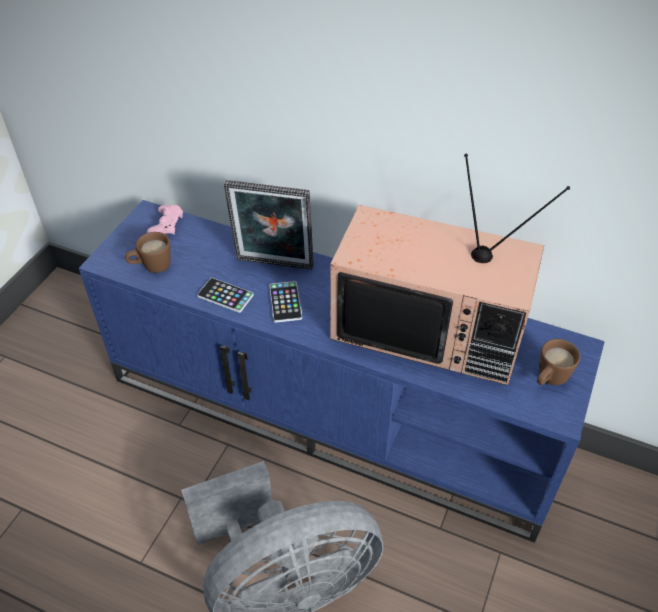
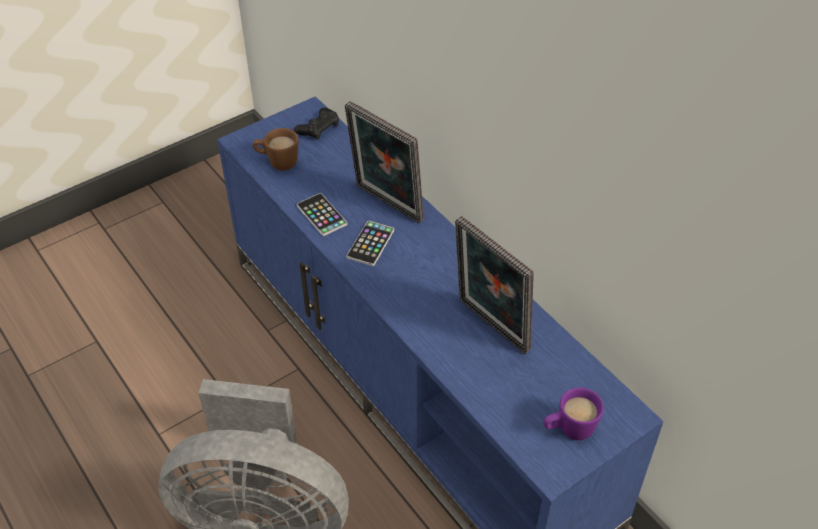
camera: 30 degrees right, 0 degrees up
(166, 225) = (318, 128): pink game controller -> black game controller
(431, 328) = (489, 327): television -> picture frame
(549, 379) = (568, 430): brown mug -> purple mug

